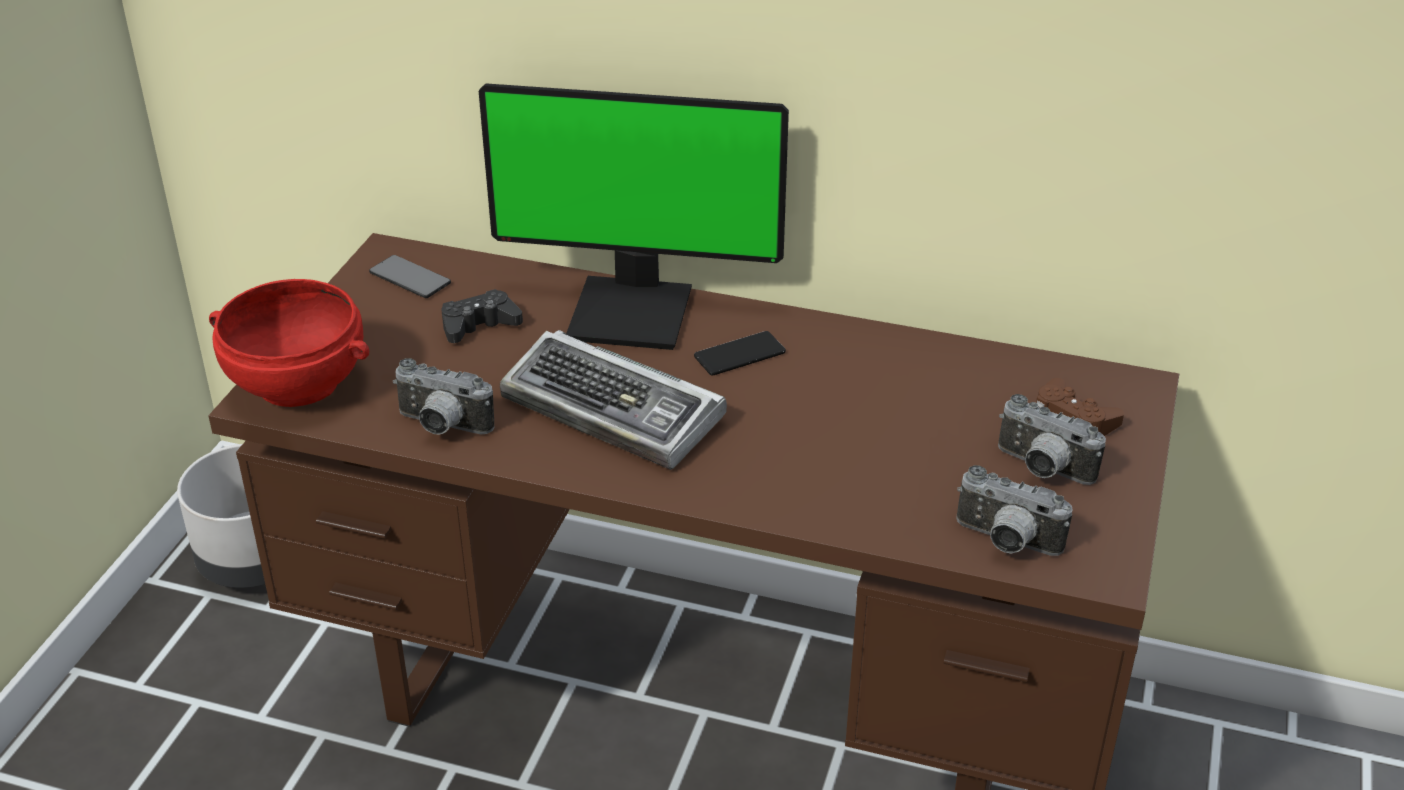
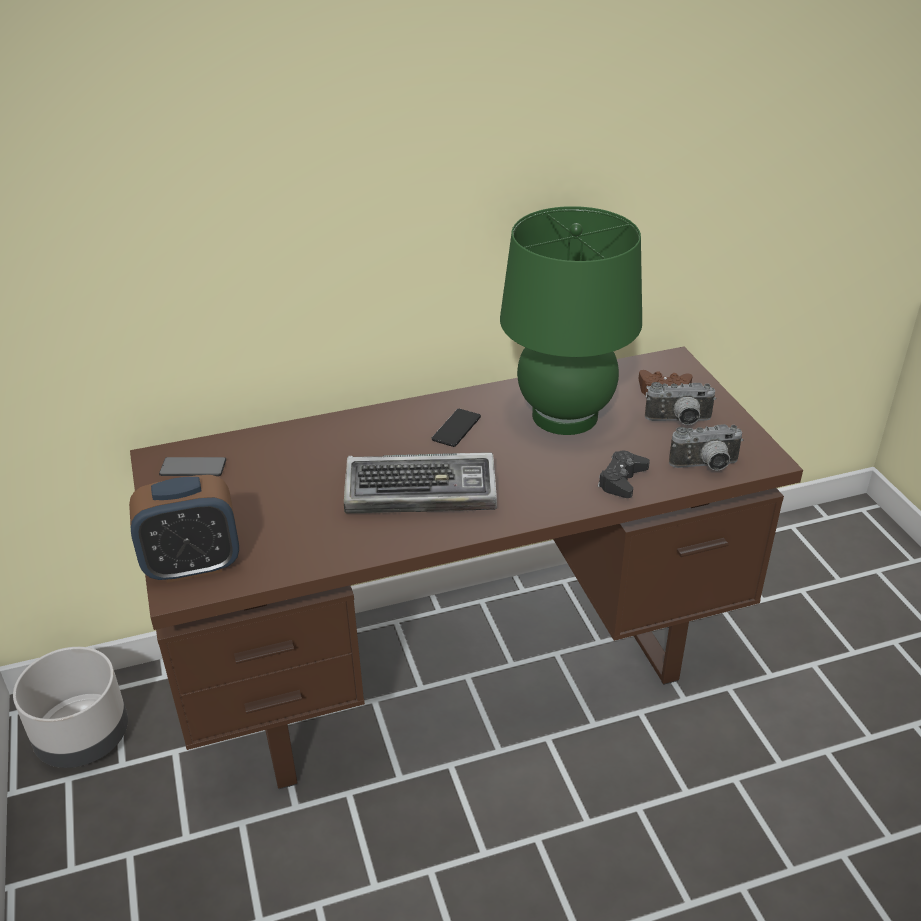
camera: 35 degrees left, 0 degrees up
(299, 382) = (193, 565): red bowl -> alarm clock
(441, 427) = (326, 549): camera -> none
(479, 325) = (276, 477): black game controller -> black game controller (622, 480)
(633, 311) = (364, 429): monitor -> none
(894, 396) = (565, 416): none -> green table lamp

